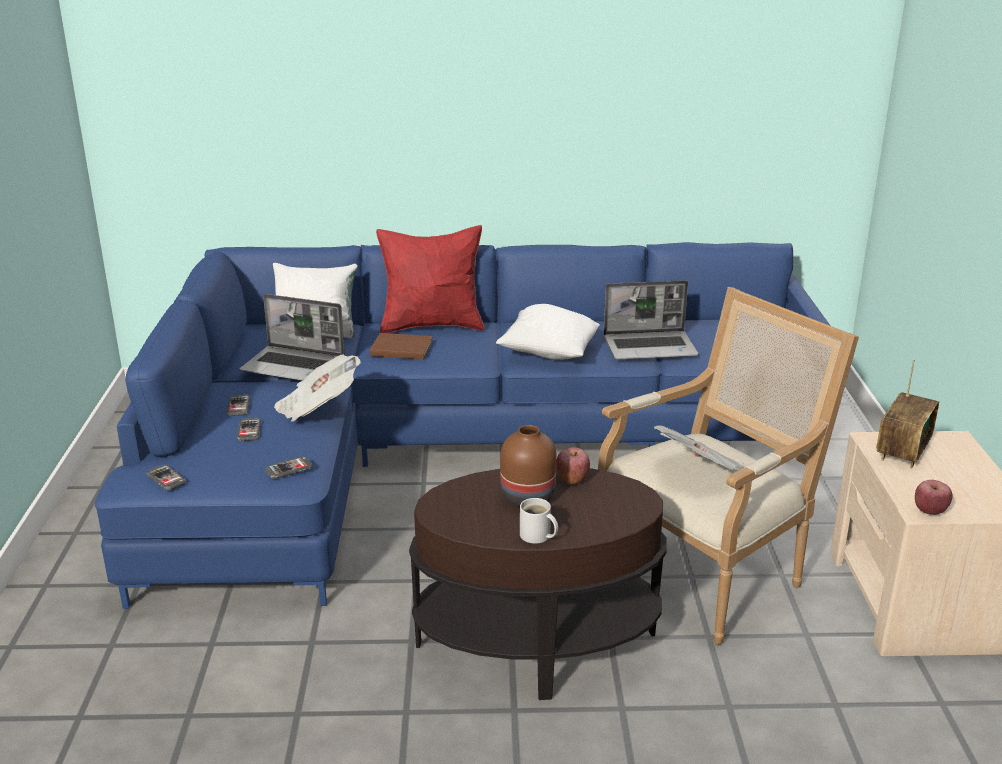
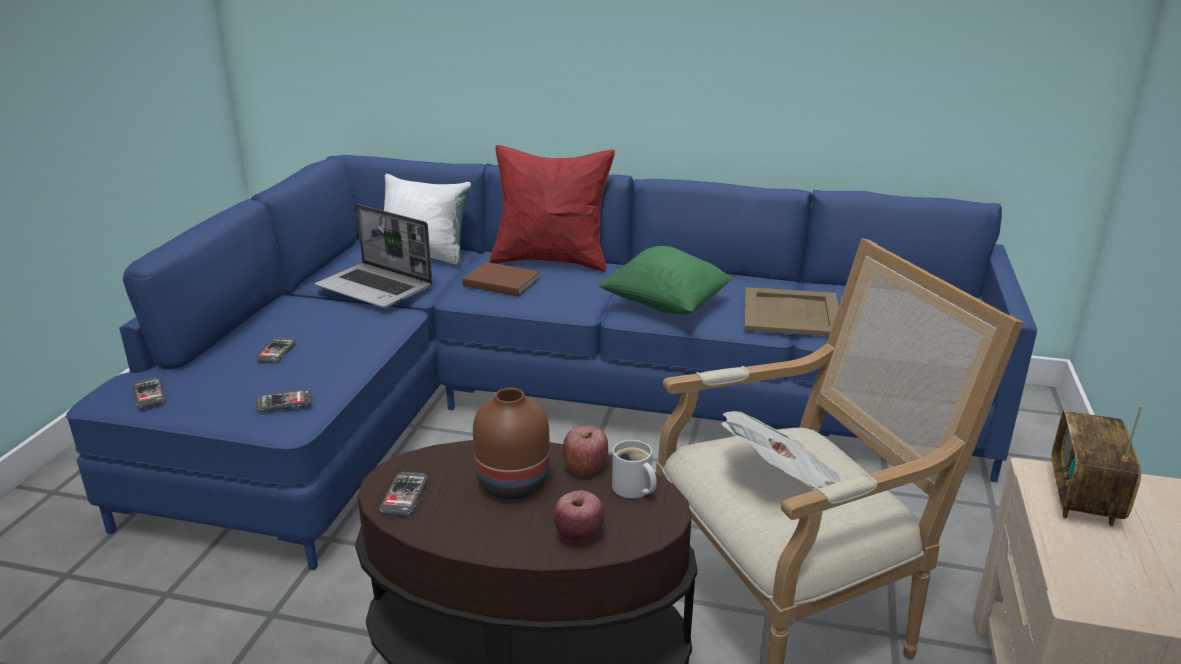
camera: 15 degrees right, 0 degrees up
(238, 406) = (286, 324): phone -> phone (404, 496)
(318, 408) = (367, 336): newspaper -> none
(537, 536) = (489, 543): white mug -> white mug (633, 489)
(548, 353) = (665, 305): white pillow -> green pillow
(651, 347) = (792, 312): laptop -> beige tray
(903, 451) = (1084, 498): radio -> radio turned 150 degrees clockwise
(930, 511) = (1099, 602): apple -> apple (579, 536)

